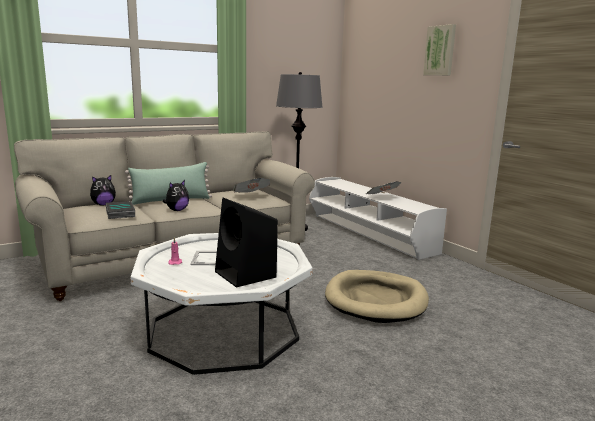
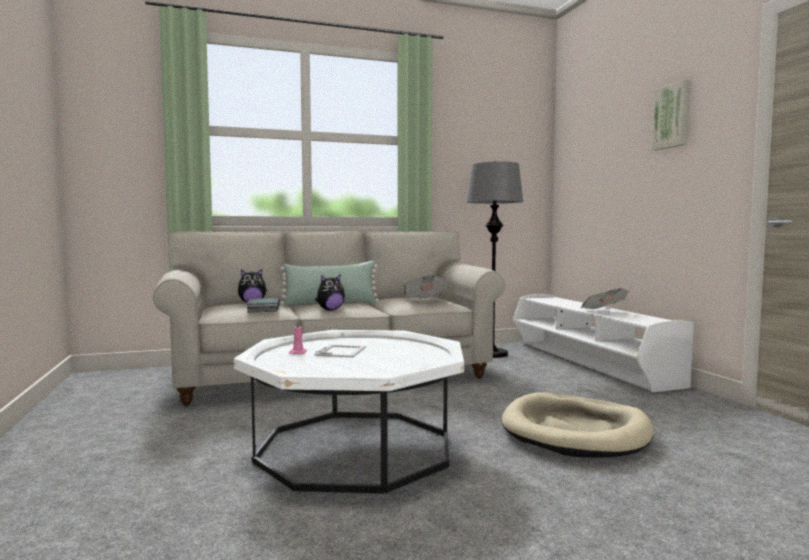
camera: 15 degrees right, 10 degrees down
(246, 275) = (376, 366): black speaker -> none

